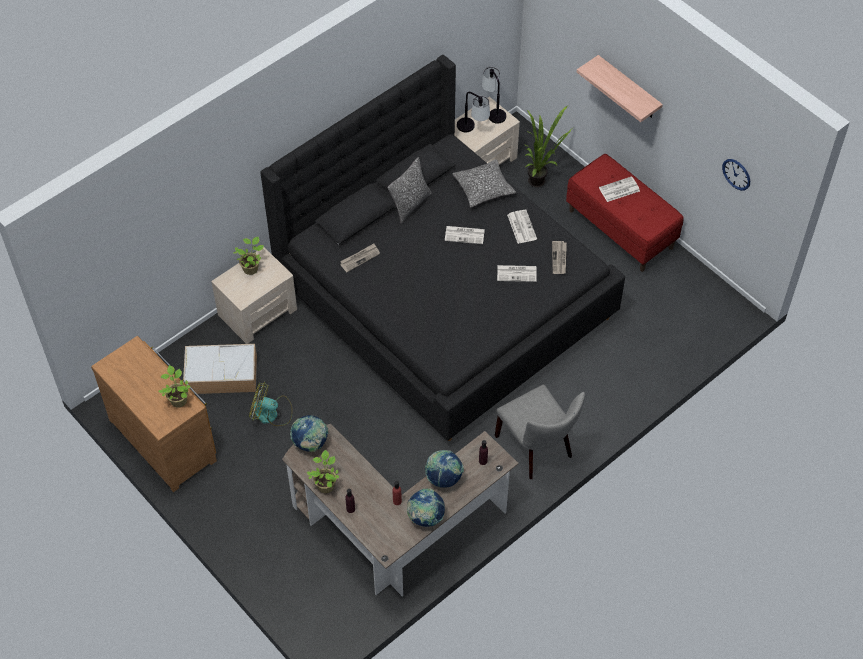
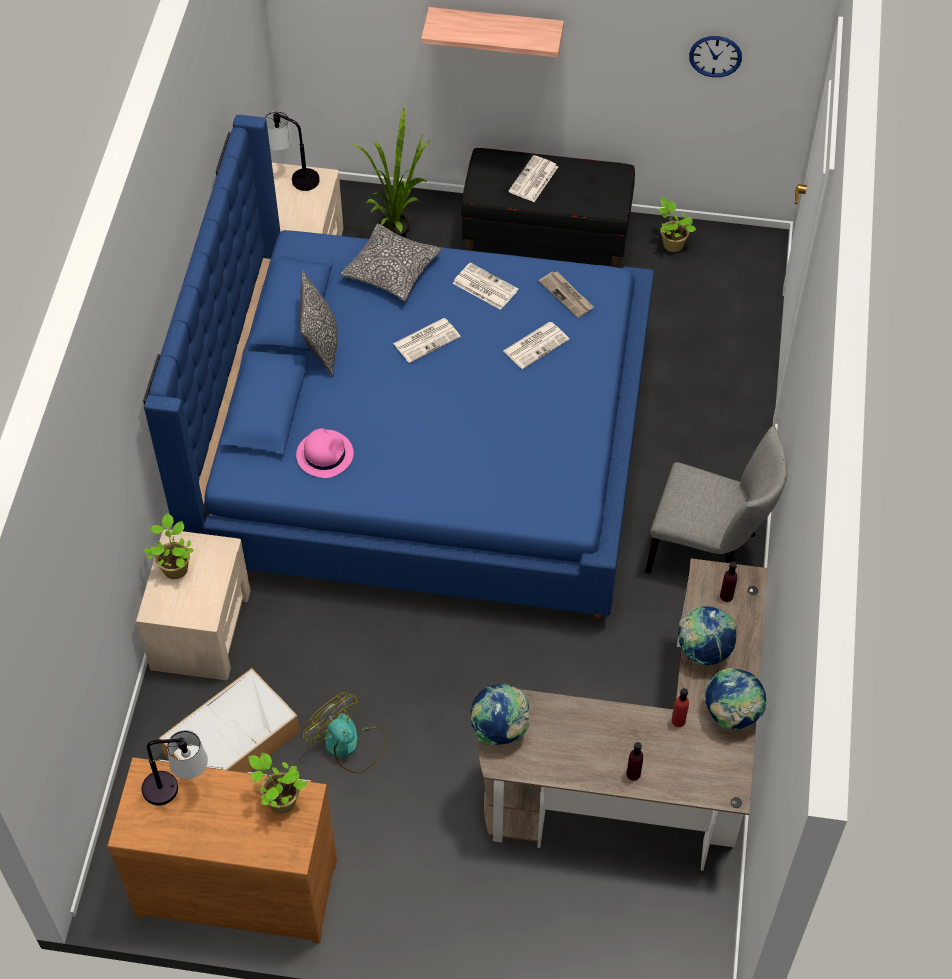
camera: 40 degrees left, 0 degrees up
(271, 413) = (348, 744): fan -> fan turned 75 degrees clockwise
(325, 485) = (572, 767): potted plant -> potted plant (672, 243)
(360, 258) = (324, 454): newspaper -> pink hat
(444, 297) = (422, 450): black bed -> blue bed
(472, 129) = (290, 214): table lamp -> table lamp (178, 788)
(621, 229) = (547, 235): red bench -> black bench

